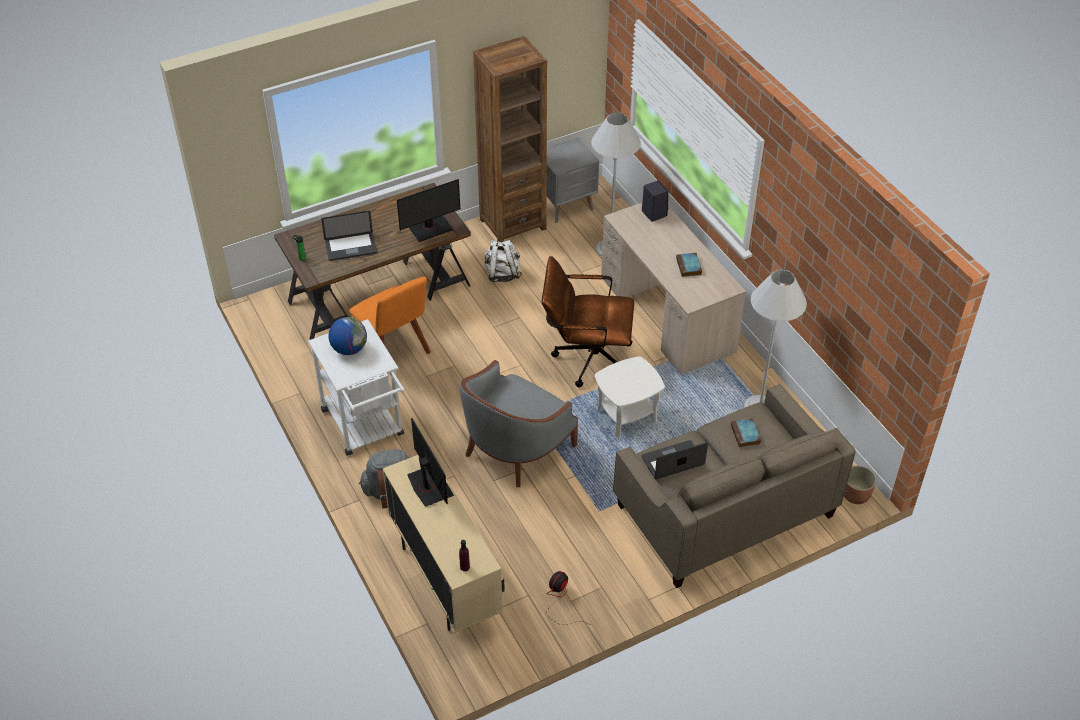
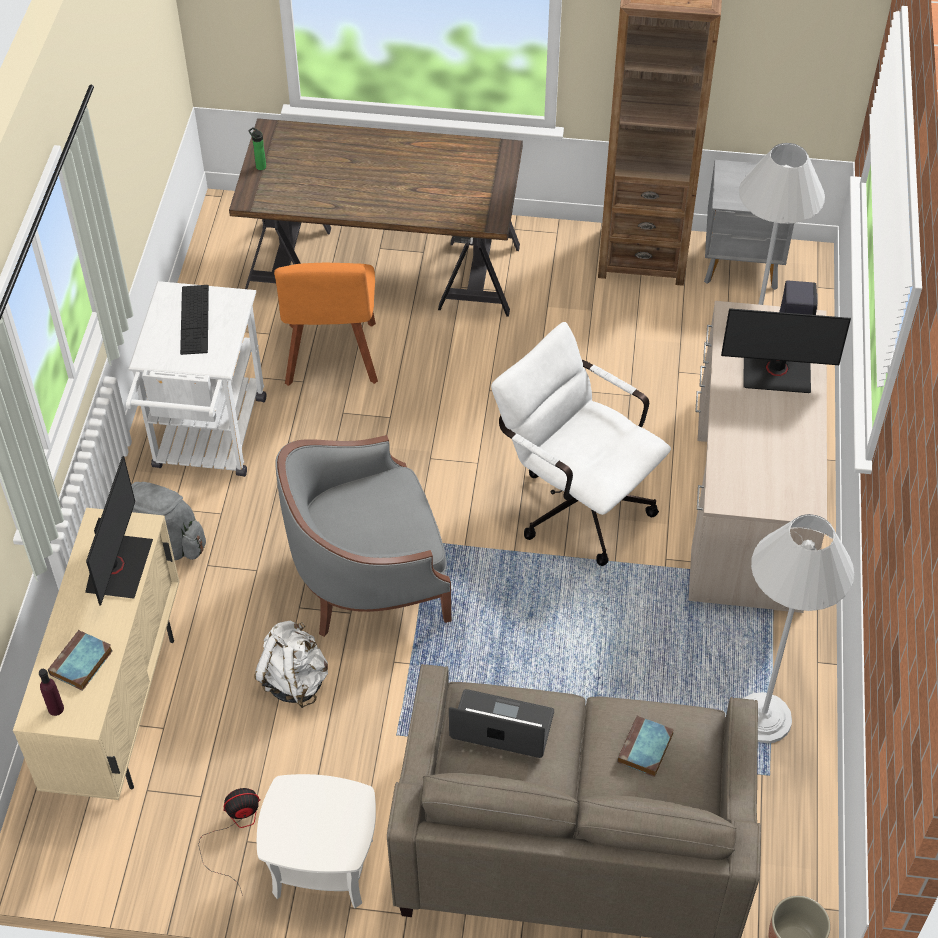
camera: 35 degrees right, 5 degrees up
(349, 349) = (194, 319): globe -> keyboard
(351, 247) = (333, 181): laptop -> none
(430, 228) = (458, 203): monitor -> monitor (776, 373)
(502, 274) = (566, 321): white backpack -> white backpack (295, 680)
(586, 358) = (575, 502): brown office chair -> white office chair
(627, 416) = (557, 618): white side table -> white side table (322, 867)
(689, 267) = (772, 441): book -> book (81, 664)

